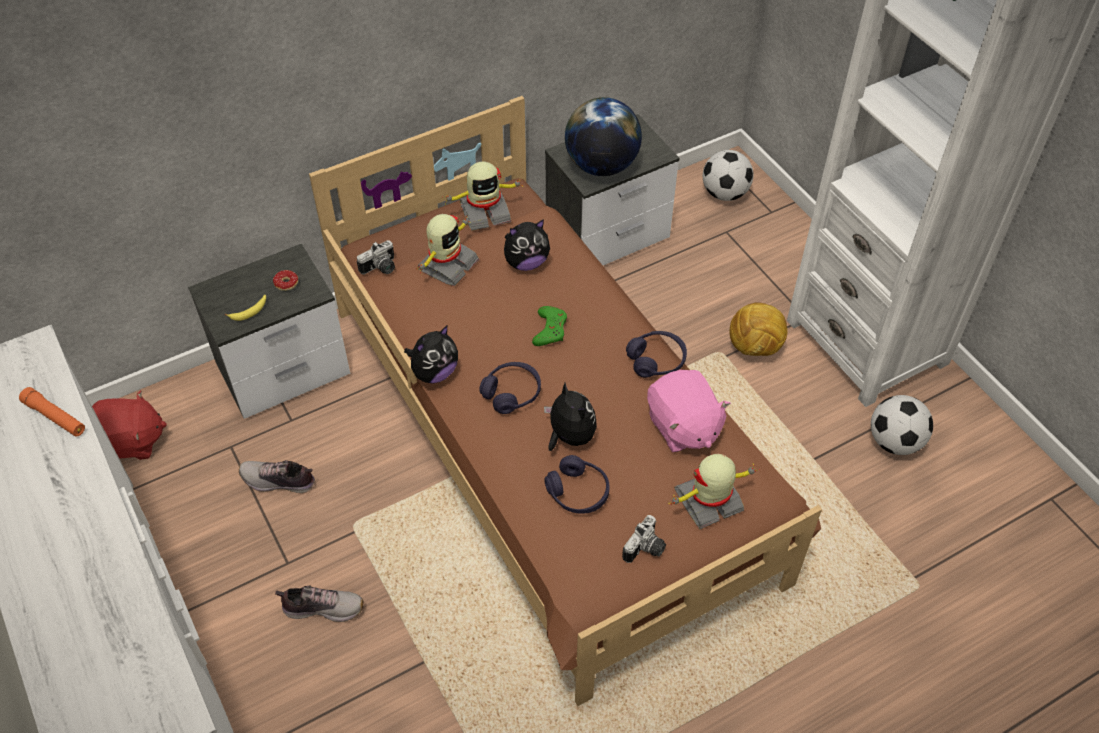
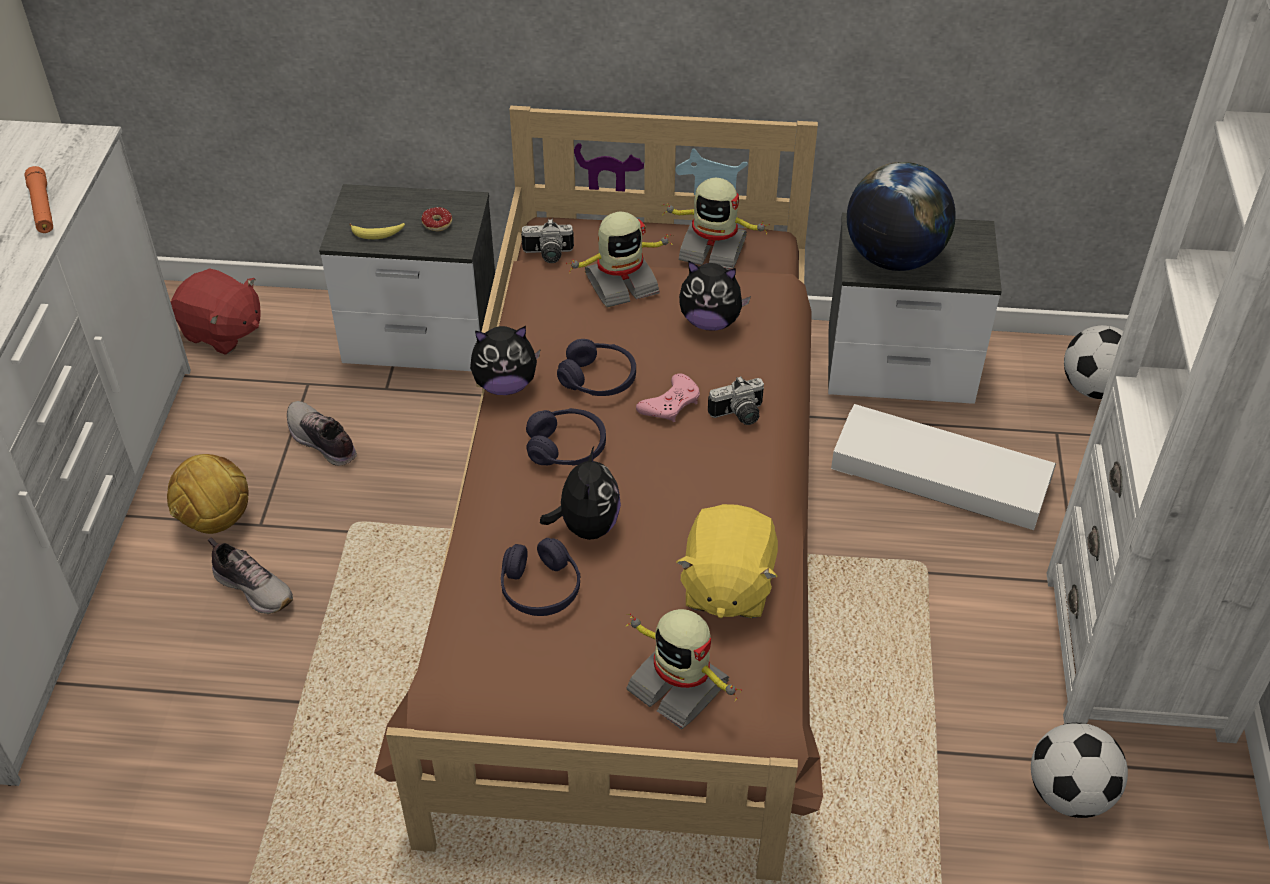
camera: 35 degrees right, 5 degrees down
(550, 329) = (671, 403): green game controller -> pink game controller
(646, 549) = (558, 692): camera -> camera (739, 415)
(656, 360) = (763, 498): purple headphones -> purple headphones (598, 379)
(682, 427) = (726, 586): pink plush toy -> yellow plush toy
(684, 293) = (939, 475): none -> white storage box
(709, 502) = (679, 685): toy robot -> toy robot turned 150 degrees counterclockwise
(755, 348) = (975, 583): football -> football (216, 520)

